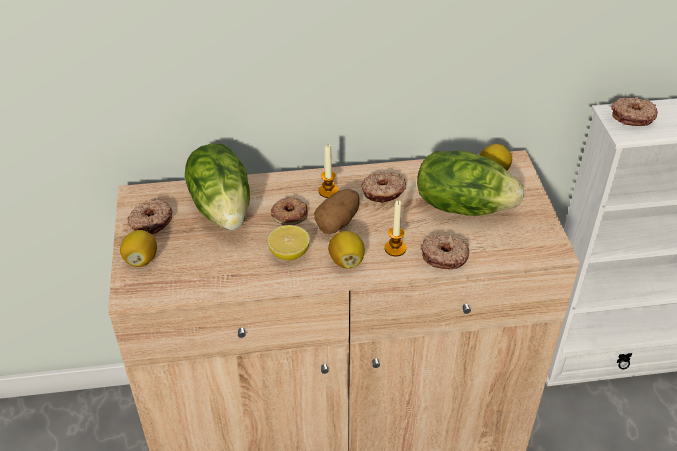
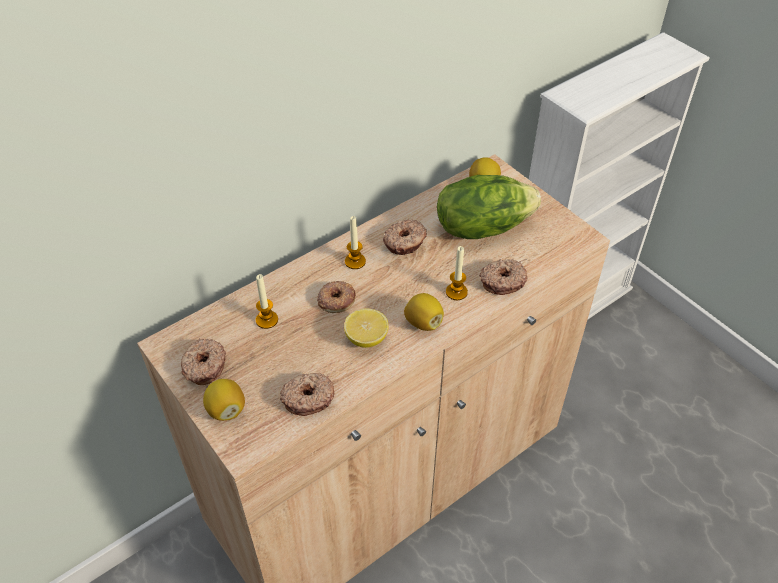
camera: 30 degrees left, 5 degrees up
(223, 207) = (267, 320): lettuce -> candle
(338, 222) = (387, 288): potato -> none
(632, 116) = (580, 93): donut -> donut (308, 398)

